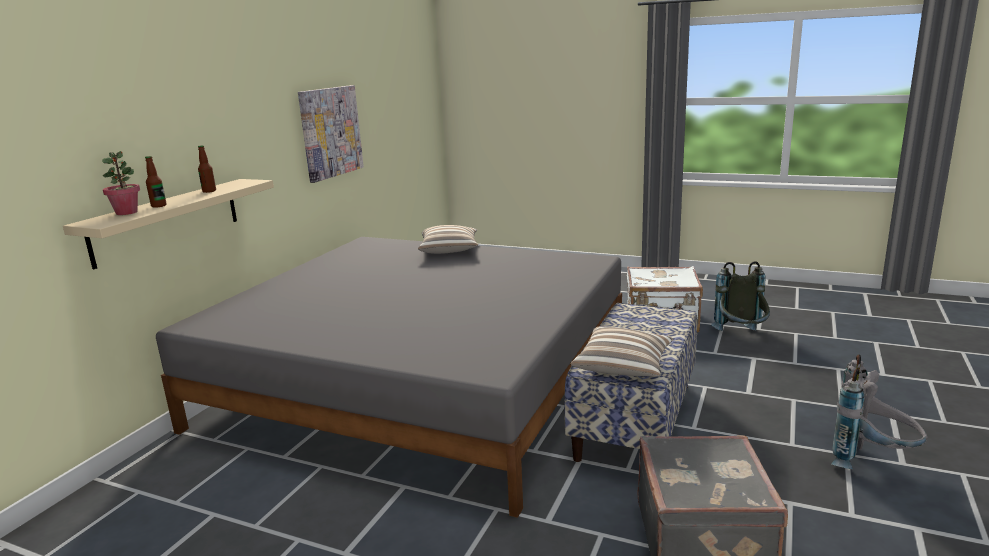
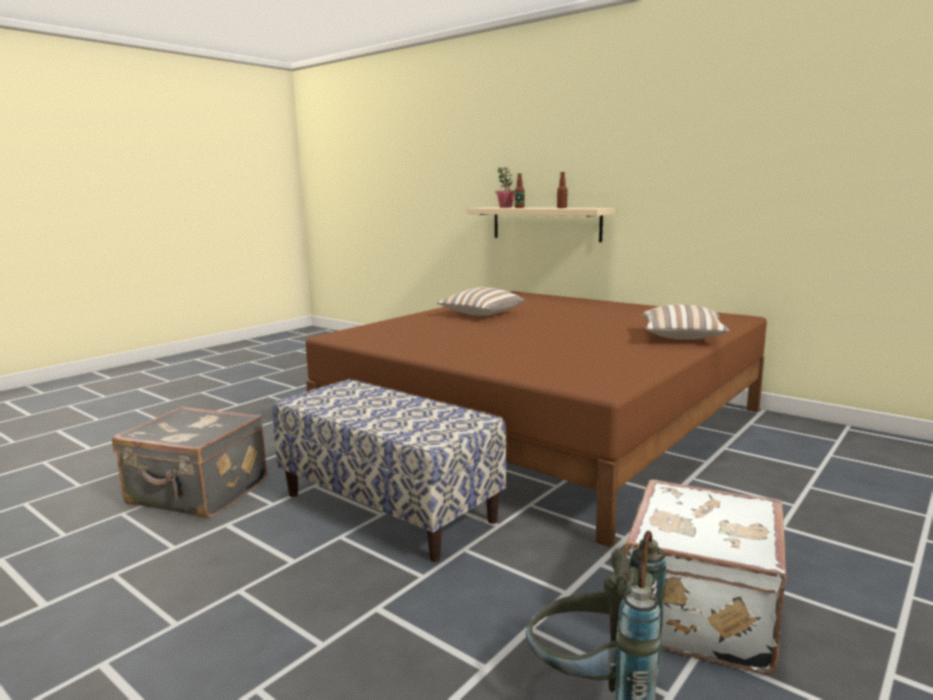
camera: 105 degrees right, 5 degrees down
(330, 132) = (757, 182): picture -> none
(421, 382) = (545, 425): grey bed -> brown bed
(623, 367) = (334, 395): pillow -> pillow (481, 314)
(871, 461) = (141, 637): grey backpack -> none

